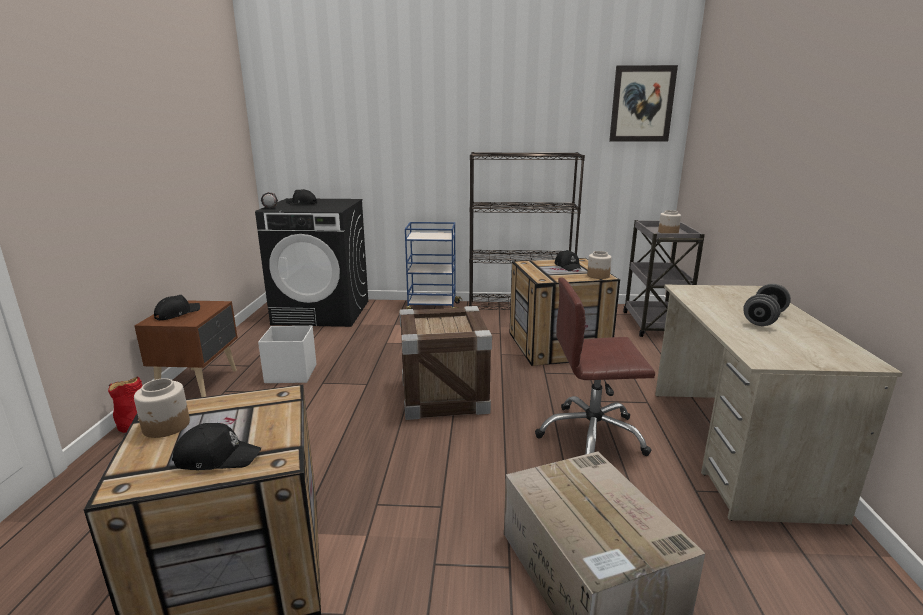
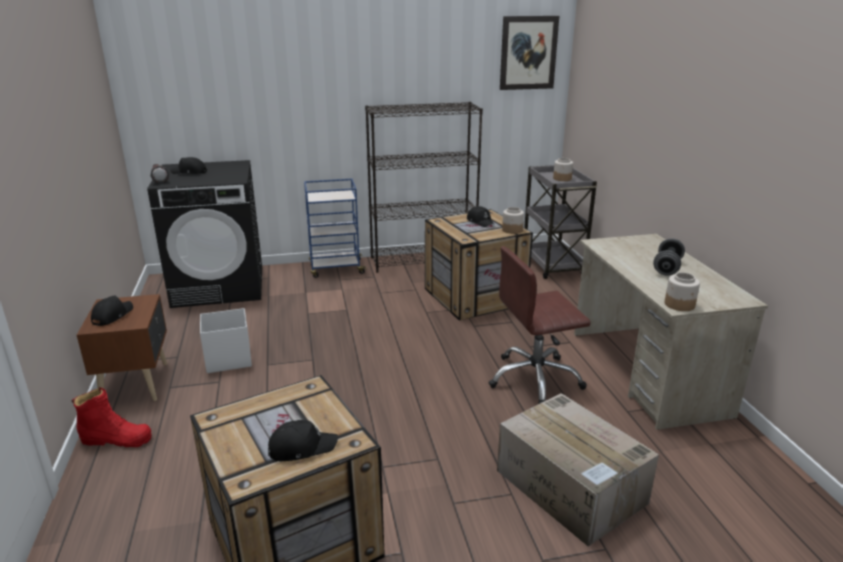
camera: 15 degrees left, 5 degrees up
(166, 426) = (233, 430): jar -> jar (680, 305)
(443, 396) = (392, 361): crate -> none

